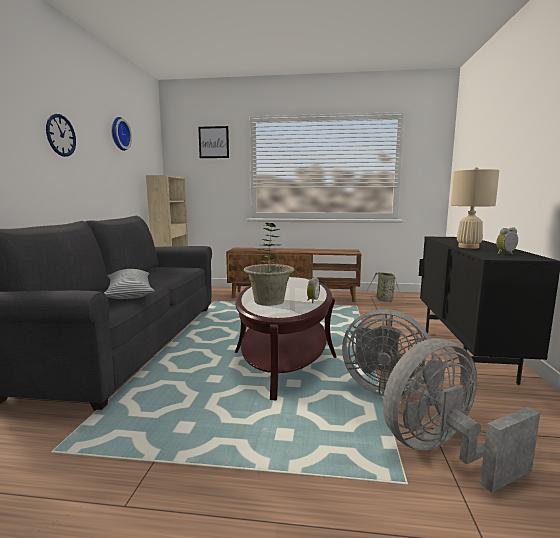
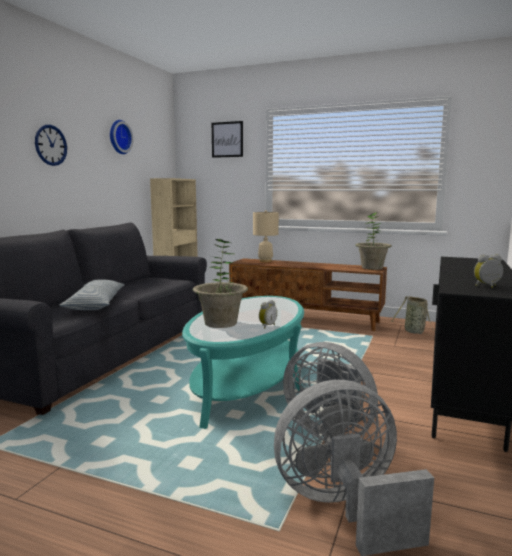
camera: 15 degrees right, 0 degrees up
(284, 355) = (248, 383): brown coffee table -> turquoise coffee table
(348, 250) = (372, 268): none -> potted plant
(468, 247) = (460, 274): beige table lamp -> beige table lamp (265, 261)

